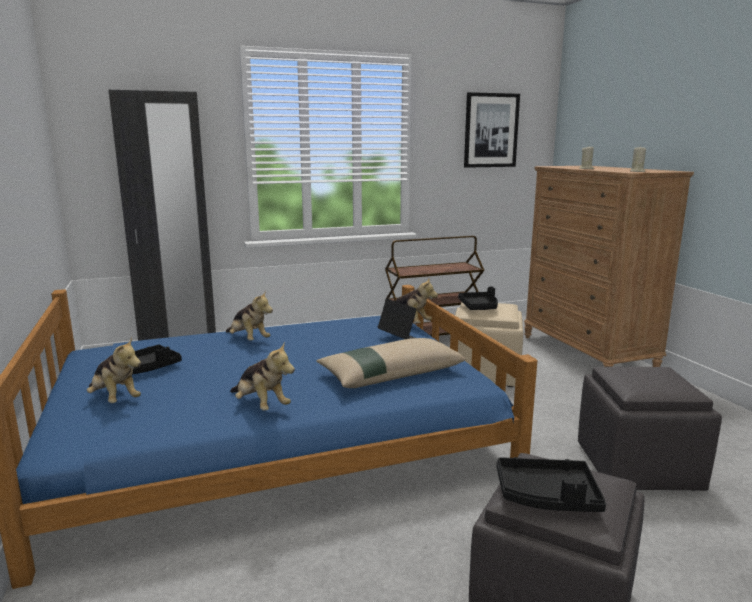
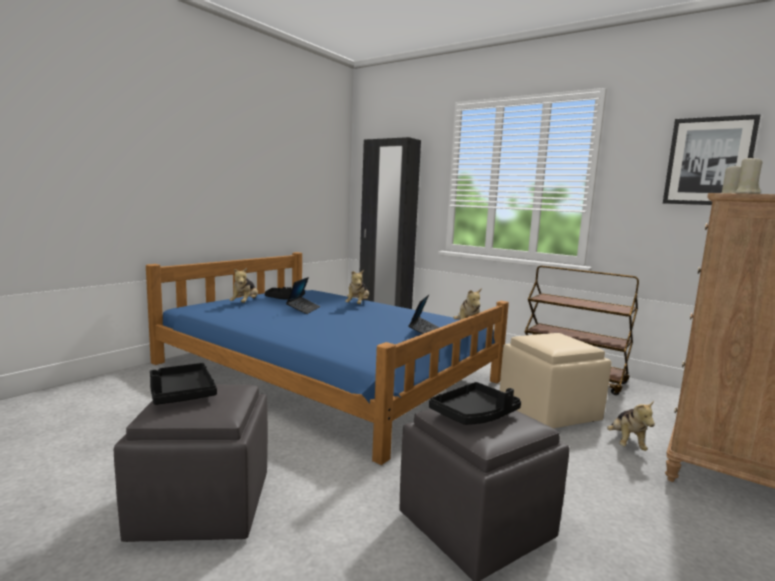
camera: 55 degrees right, 5 degrees down
(225, 370) = (303, 309): none -> laptop
(261, 405) = (264, 323): plush toy -> plush toy (626, 443)
(390, 374) = (354, 338): beige pillow -> none
(479, 307) = (548, 337): black tray -> black tray (474, 415)

